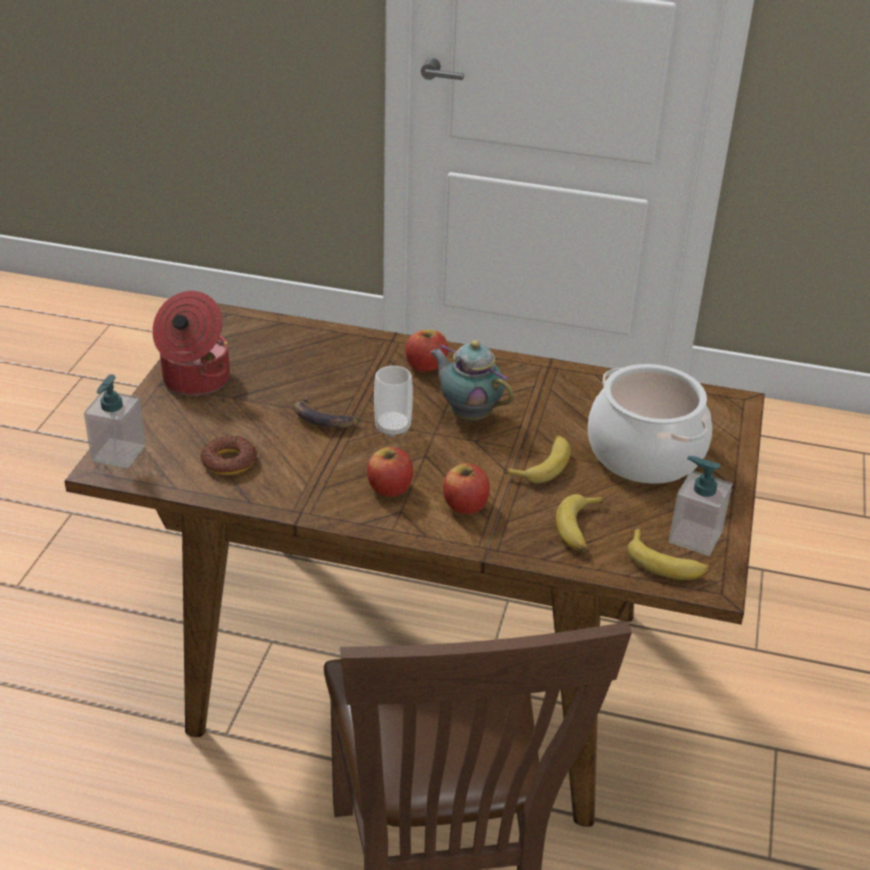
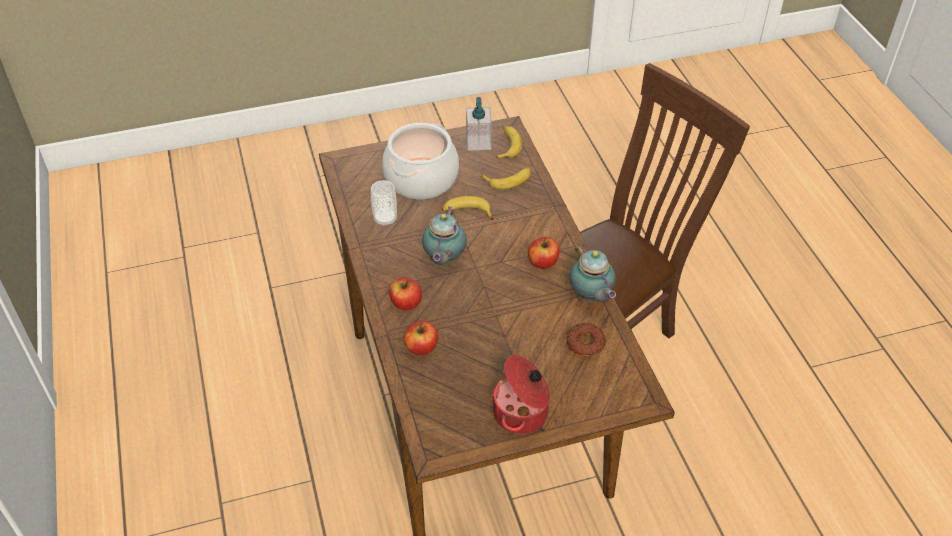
camera: 120 degrees left, 10 degrees up
(118, 453) = (628, 401): soap dispenser -> none
(289, 499) = (590, 298): none -> teapot
(324, 419) = (505, 322): banana -> none
(392, 428) = (487, 287): cup -> cup (385, 219)
(465, 505) = (529, 227): apple -> apple (421, 347)

